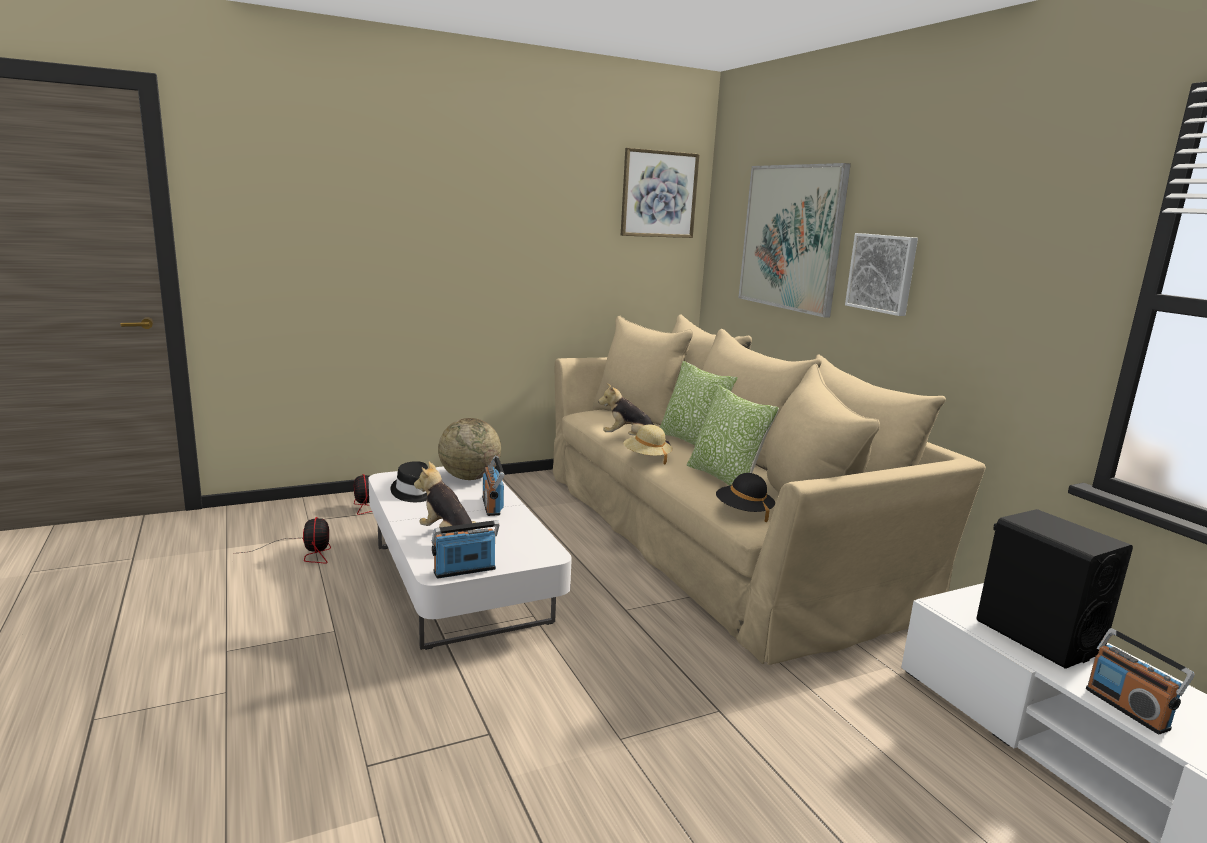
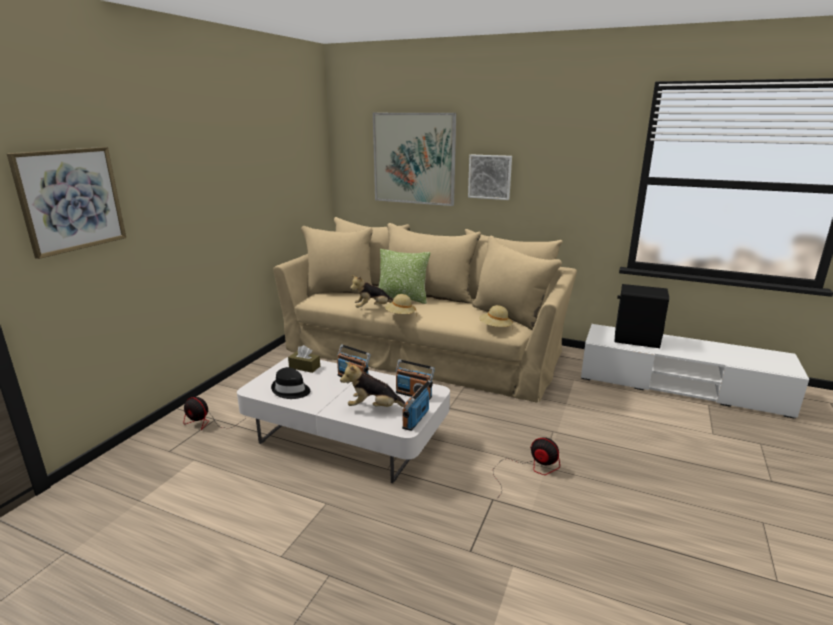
camera: 40 degrees left, 5 degrees up
(305, 553) = (211, 472): fan -> fan (529, 470)
(469, 477) = (304, 367): globe -> brown tissue box
(659, 194) = (306, 134): picture -> picture (71, 200)
(725, 479) = (456, 314): pillow -> none
(743, 512) = (495, 328): black hat -> beige hat
(1127, 708) = (691, 354): radio -> radio (414, 394)

